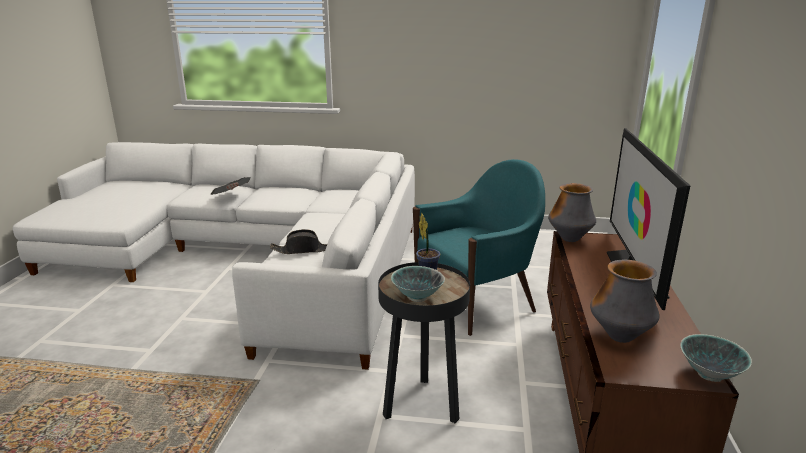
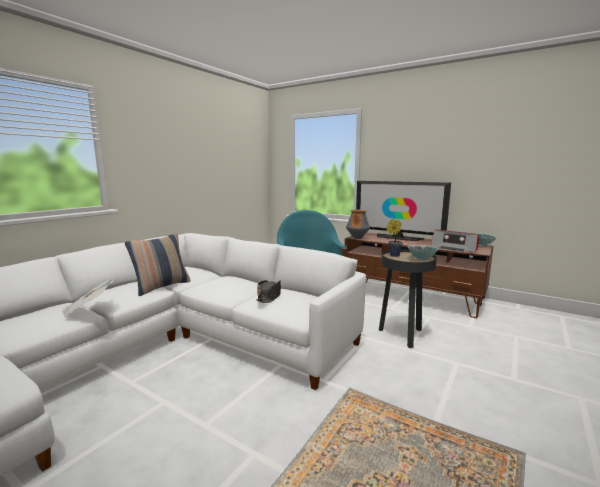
camera: 65 degrees left, 10 degrees down
(304, 201) = (162, 287): none -> pillow
(619, 337) = (454, 248): vase -> radio

